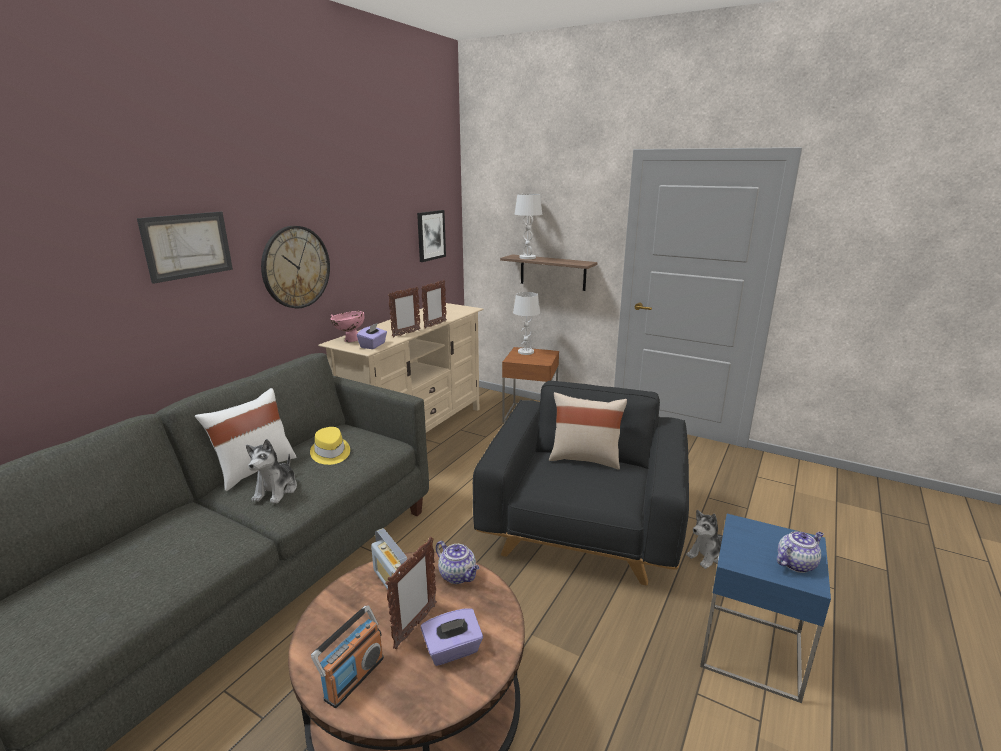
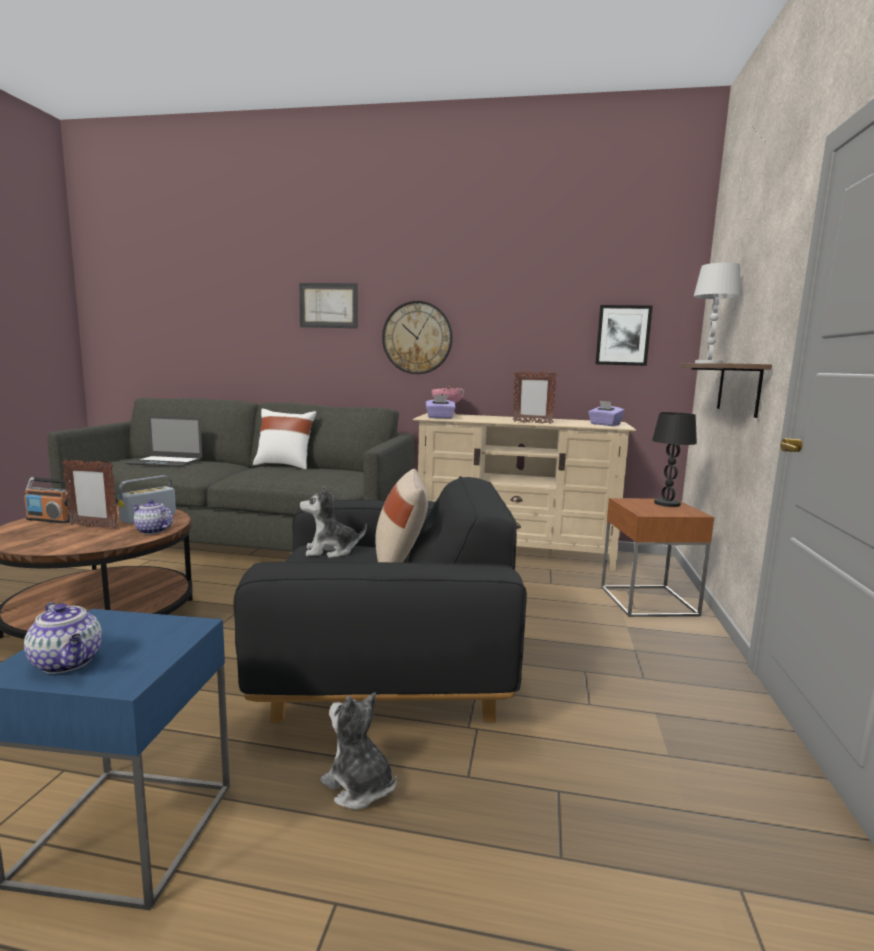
camera: 70 degrees right, 10 degrees down
(123, 567) = (165, 462): none -> laptop
(276, 490) = (254, 471): plush toy -> plush toy (331, 551)
(330, 453) = (313, 472): yellow hat -> none
(406, 334) = (487, 420): picture frame -> none
(452, 650) = (59, 537): purple tissue box -> purple tissue box (604, 424)
(458, 576) = (152, 531): teapot -> teapot turned 90 degrees clockwise
(525, 352) = (666, 503): white table lamp -> black table lamp

